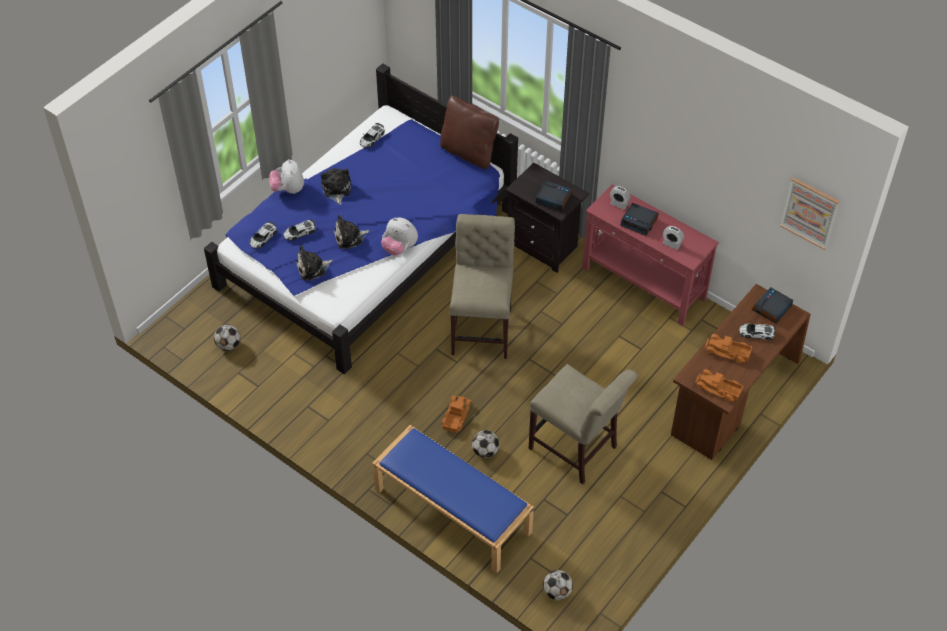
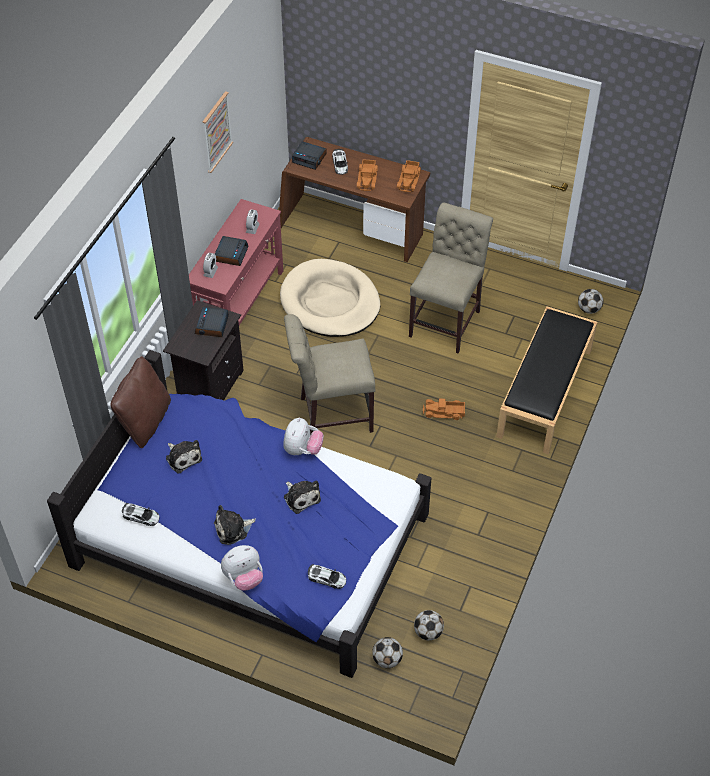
camera: 105 degrees left, 0 degrees up
(299, 232) = (309, 545): toy car -> none
(313, 268) = (355, 519): plush toy -> plush toy (183, 457)
(451, 510) = (545, 393): blue bench -> black bench
(485, 451) = (473, 382): football -> football (387, 659)
(628, 356) = (330, 302): none -> beige dog bed
(810, 212) = (268, 77): picture -> picture (216, 132)

